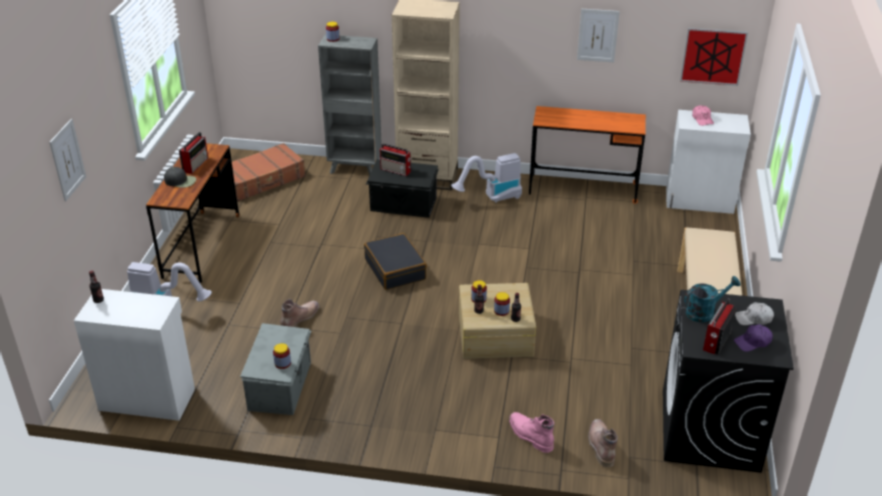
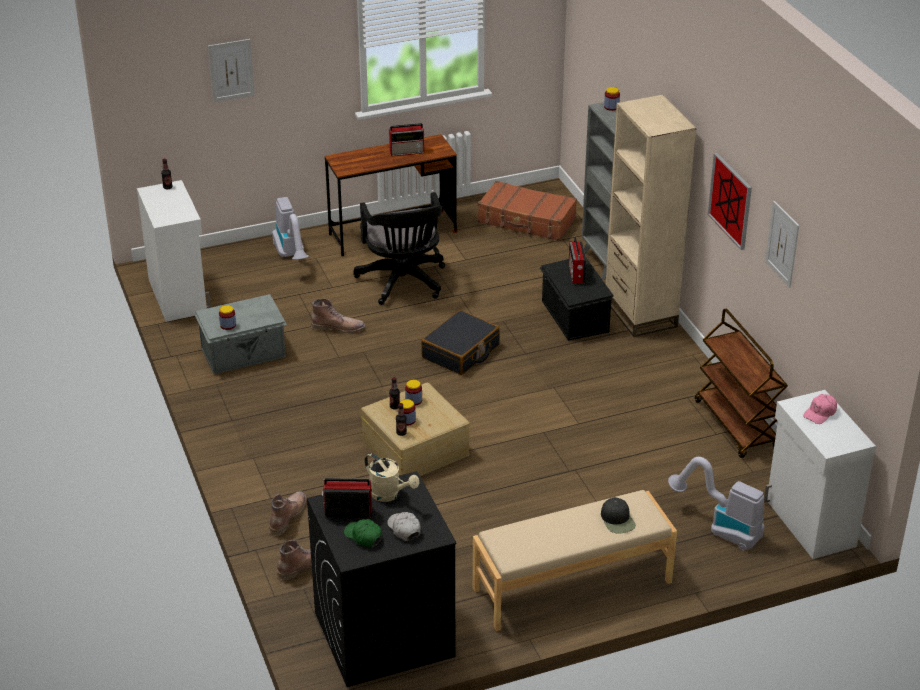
camera: 60 degrees right, 0 degrees up
(180, 181) = (374, 156): black cap -> black cap (618, 520)
(276, 265) = (403, 283): none -> black office chair
(491, 198) = (647, 368): vacuum cleaner -> vacuum cleaner (719, 527)
(529, 435) = (287, 516): pink boot -> brown boot
(583, 188) = (737, 425): orange desk -> brown cart
(704, 312) = (389, 494): turquoise watering can -> beige watering can
(713, 56) = (861, 343): picture -> picture (730, 200)
(753, 342) = (363, 536): purple cap -> green cap

